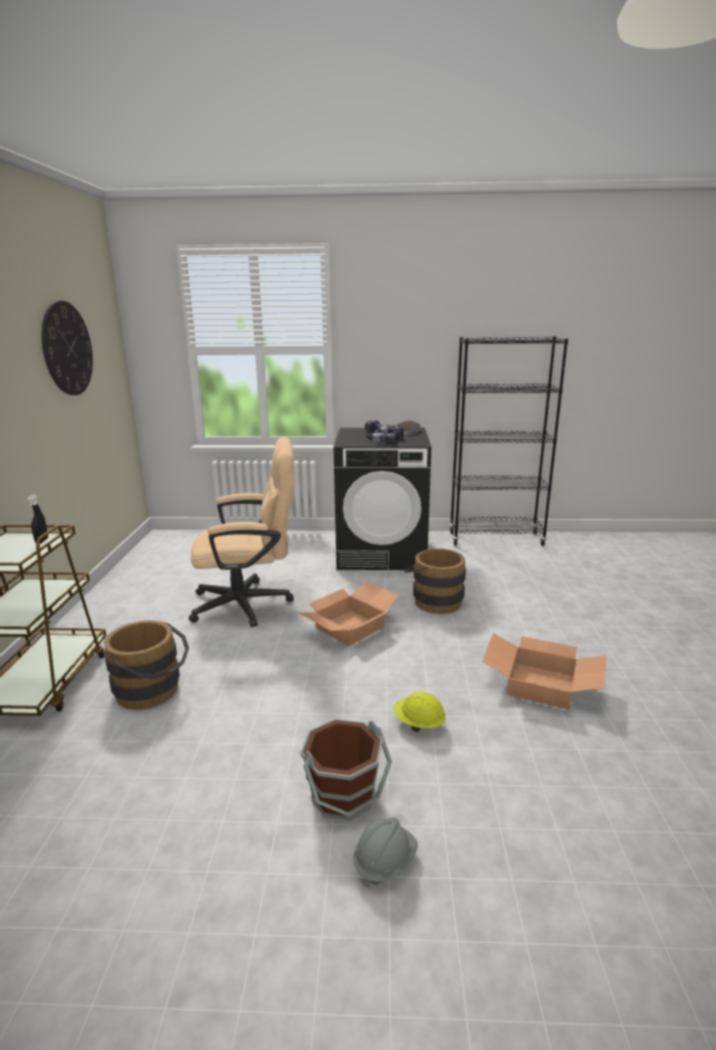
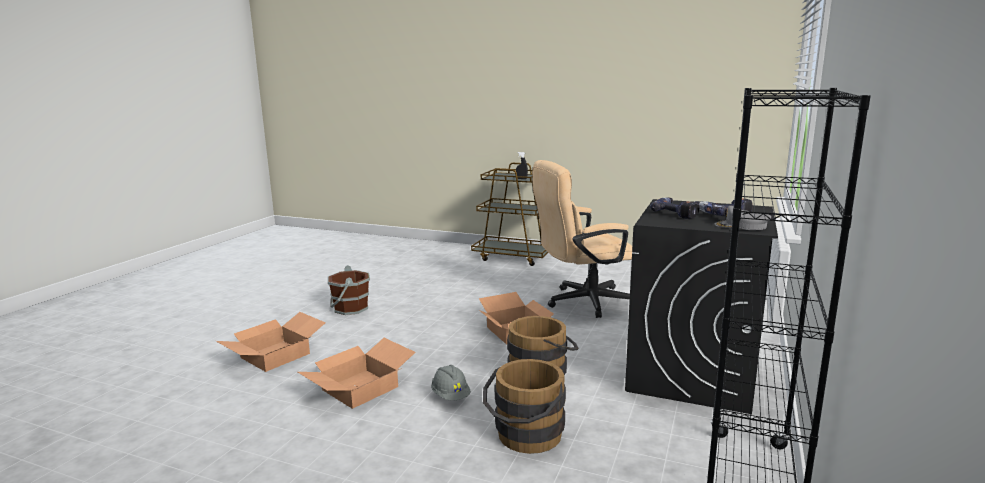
camera: 110 degrees right, 5 degrees down
(67, 349) = (674, 80): wall clock -> none
(153, 691) = (483, 276): brown bucket -> brown bucket (525, 437)
(251, 603) = (582, 302): beige office chair -> beige office chair turned 60 degrees clockwise
(385, 862) = (304, 311): grey hard hat -> grey hard hat (450, 396)
(418, 724) = (376, 334): yellow hard hat -> none
(548, 797) = (275, 355): none -> cardboard box

